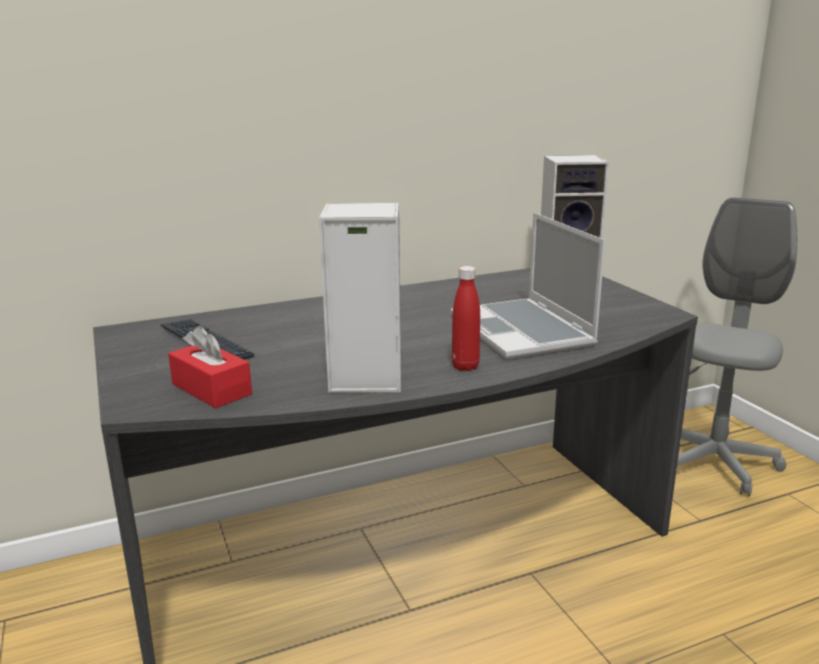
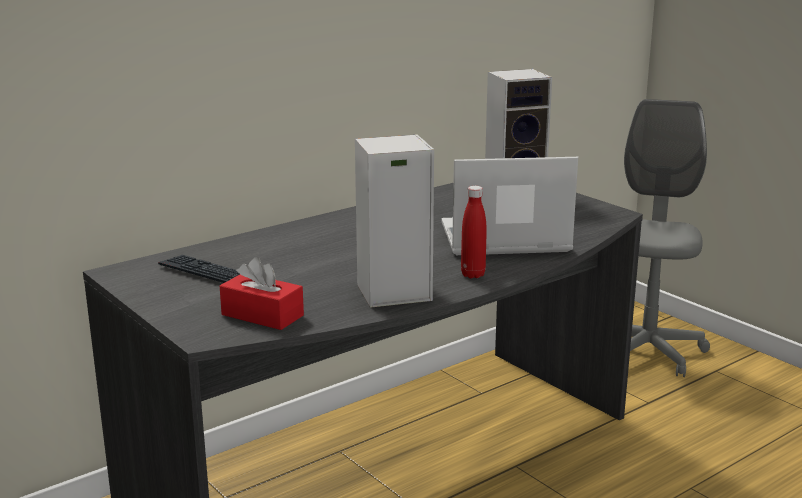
camera: 15 degrees left, 0 degrees up
(523, 331) = (503, 239): laptop -> laptop turned 120 degrees clockwise

